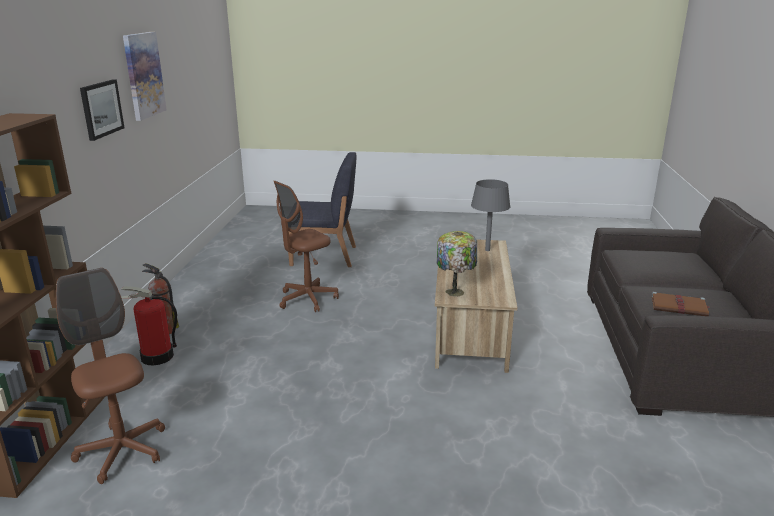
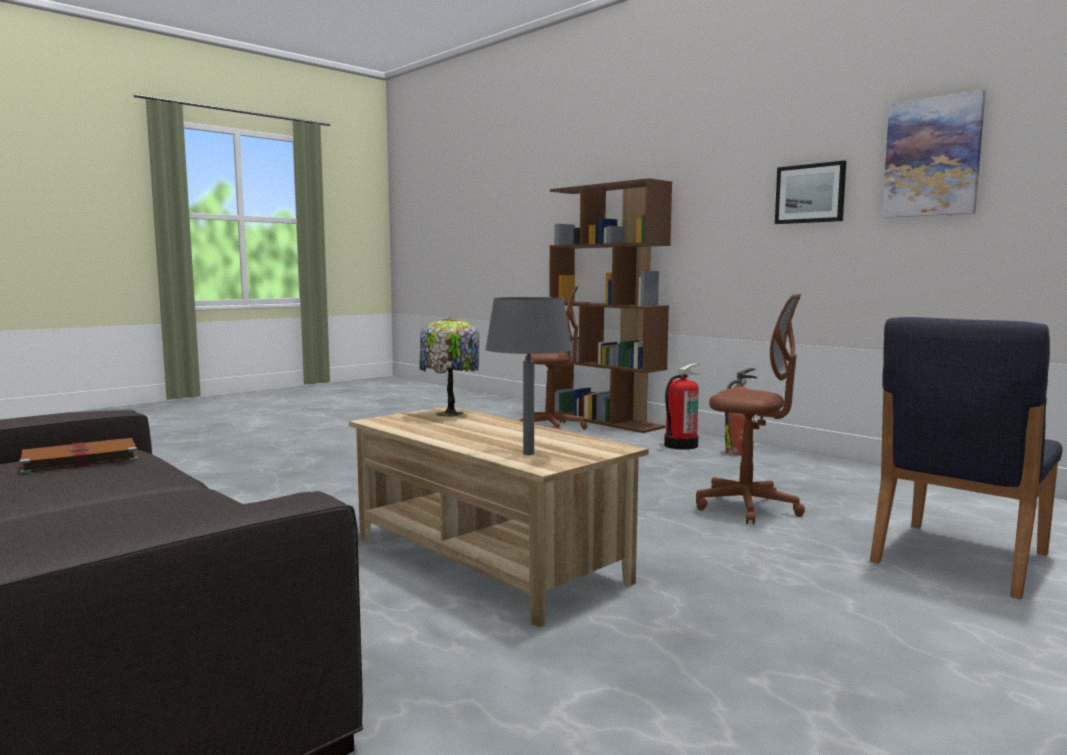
camera: 130 degrees right, 15 degrees down
(307, 299) = (747, 507): brown office chair -> brown office chair turned 120 degrees clockwise

